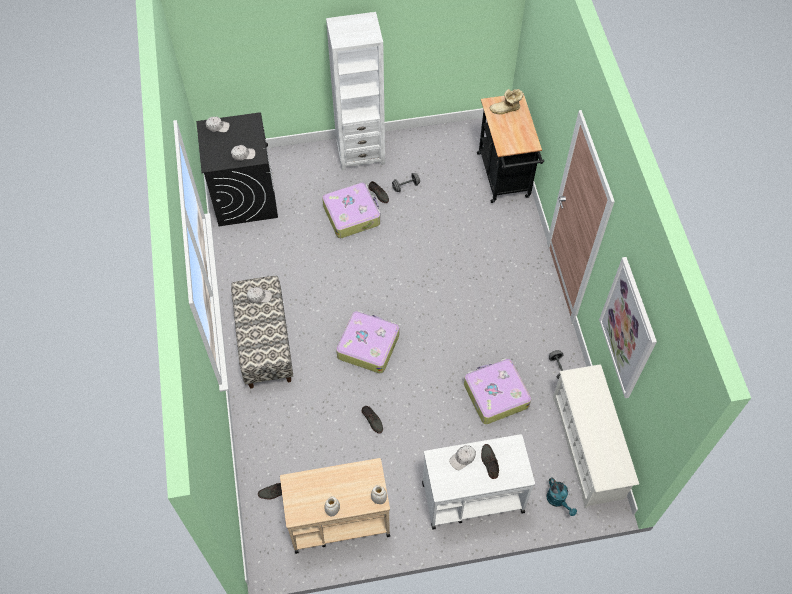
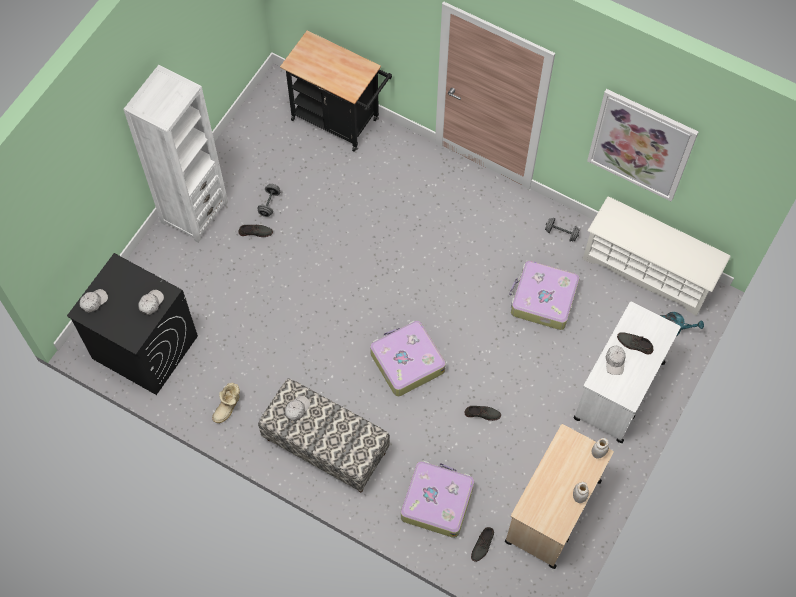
camera: 50 degrees left, 5 degrees up
(352, 214) = (256, 271): suitcase -> suitcase (436, 501)
(506, 110) = (312, 57): boot -> boot (228, 408)

